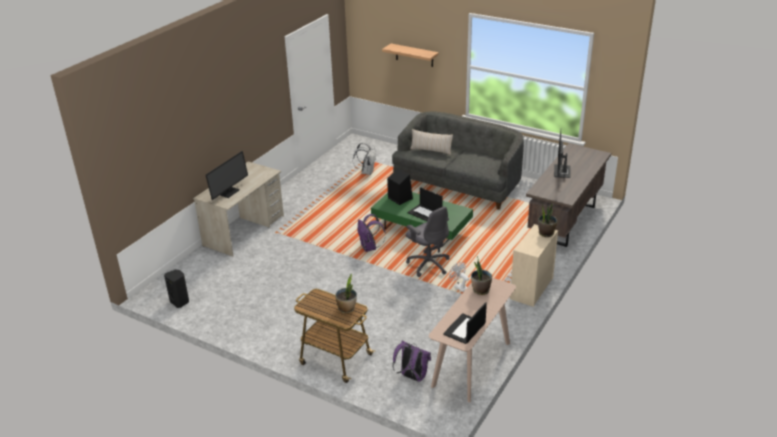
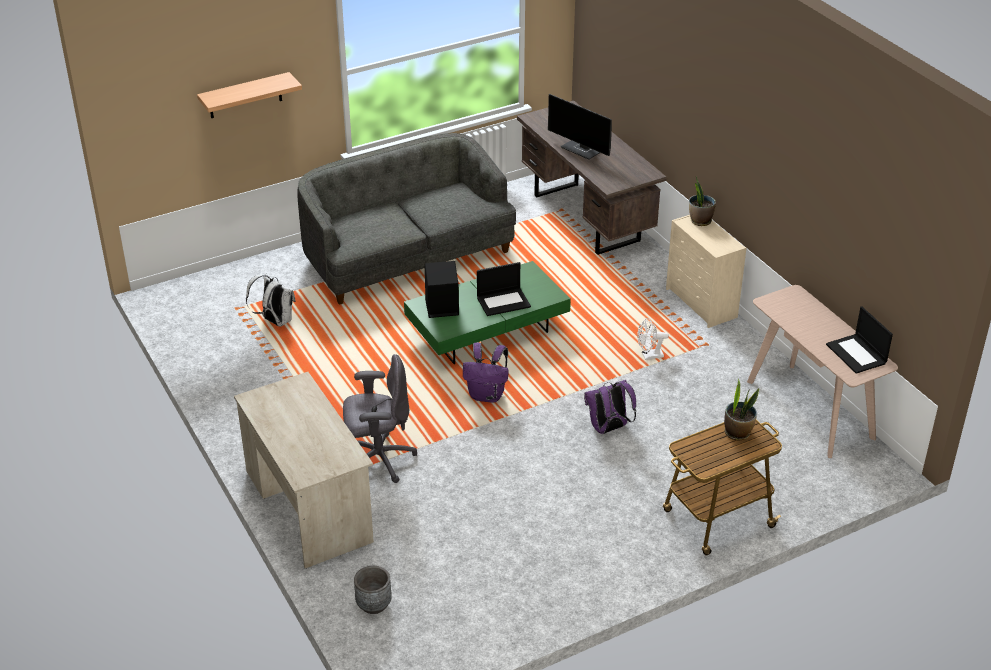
camera: 60 degrees left, 5 degrees up
(180, 302) = (447, 641): black speaker -> none
(191, 272) = (373, 604): none -> grey planter
(227, 191) = (316, 446): monitor -> none
(412, 376) = (800, 466): purple backpack -> purple backpack (608, 428)
(428, 264) = (577, 360): grey office chair -> grey office chair (378, 460)
(431, 150) = (370, 226): beige pillow -> none
(480, 290) = (787, 312): potted plant -> none

